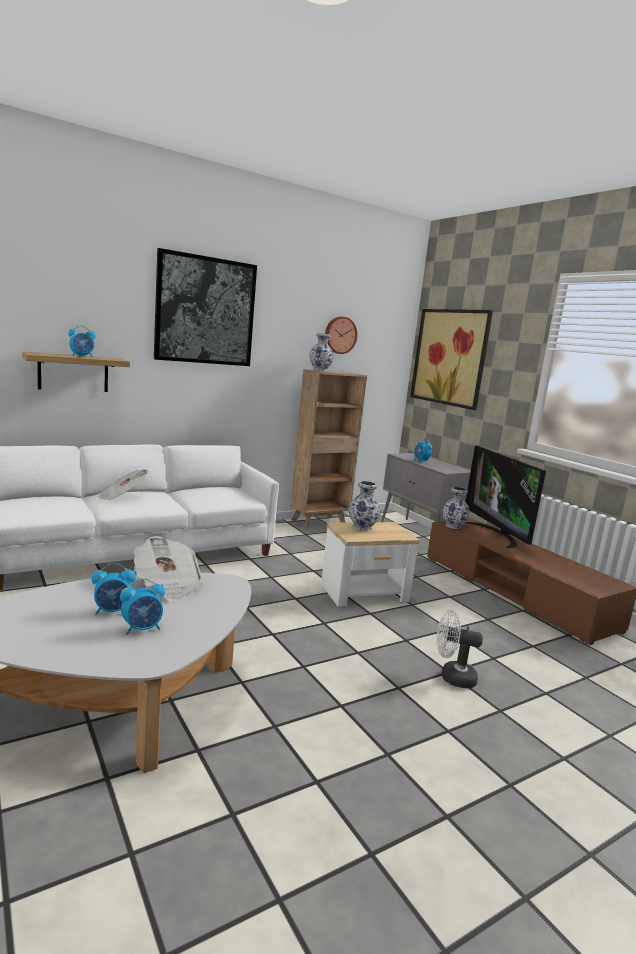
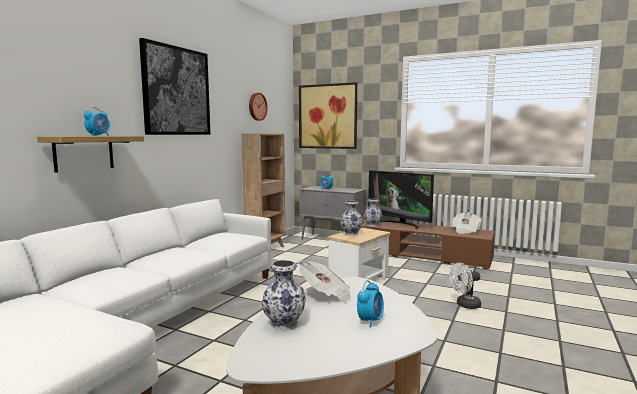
camera: 30 degrees left, 5 degrees down
(113, 611) = (331, 319): alarm clock -> none
(122, 497) = (164, 256): newspaper -> newspaper (465, 231)
(319, 370) = (254, 133): vase -> vase (283, 324)

